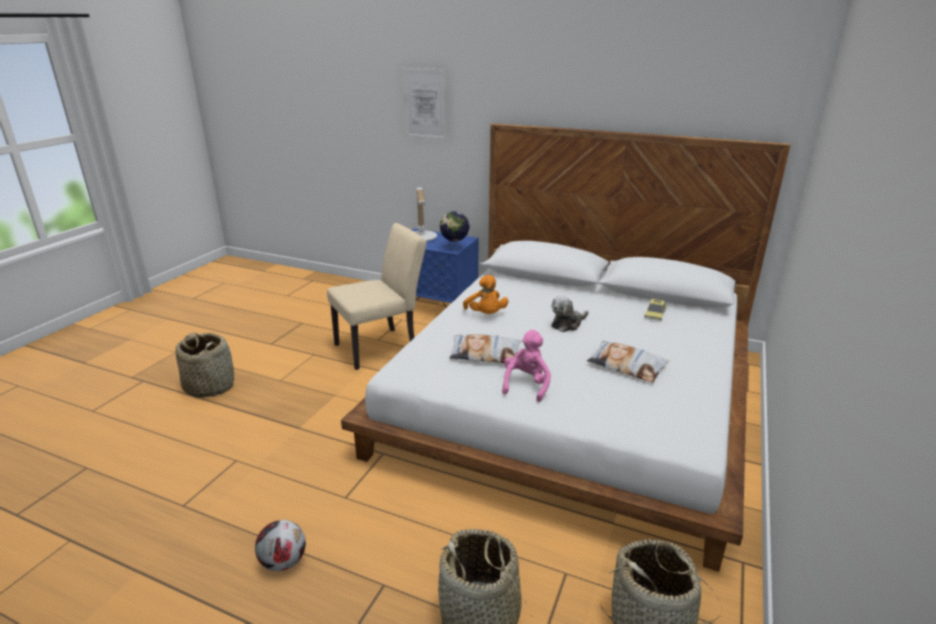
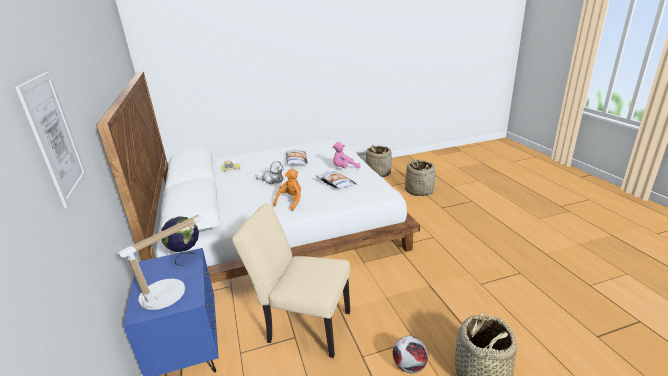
camera: 130 degrees left, 0 degrees up
(283, 561) = (475, 228): football -> football (409, 366)

